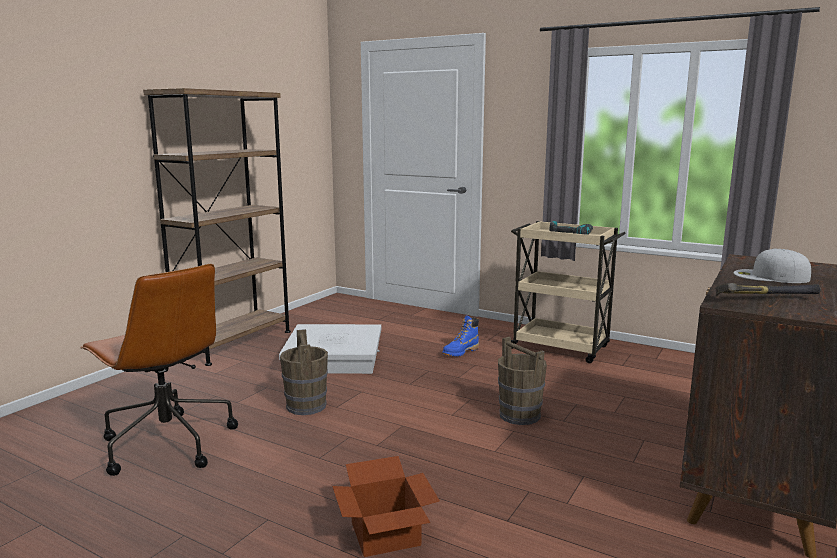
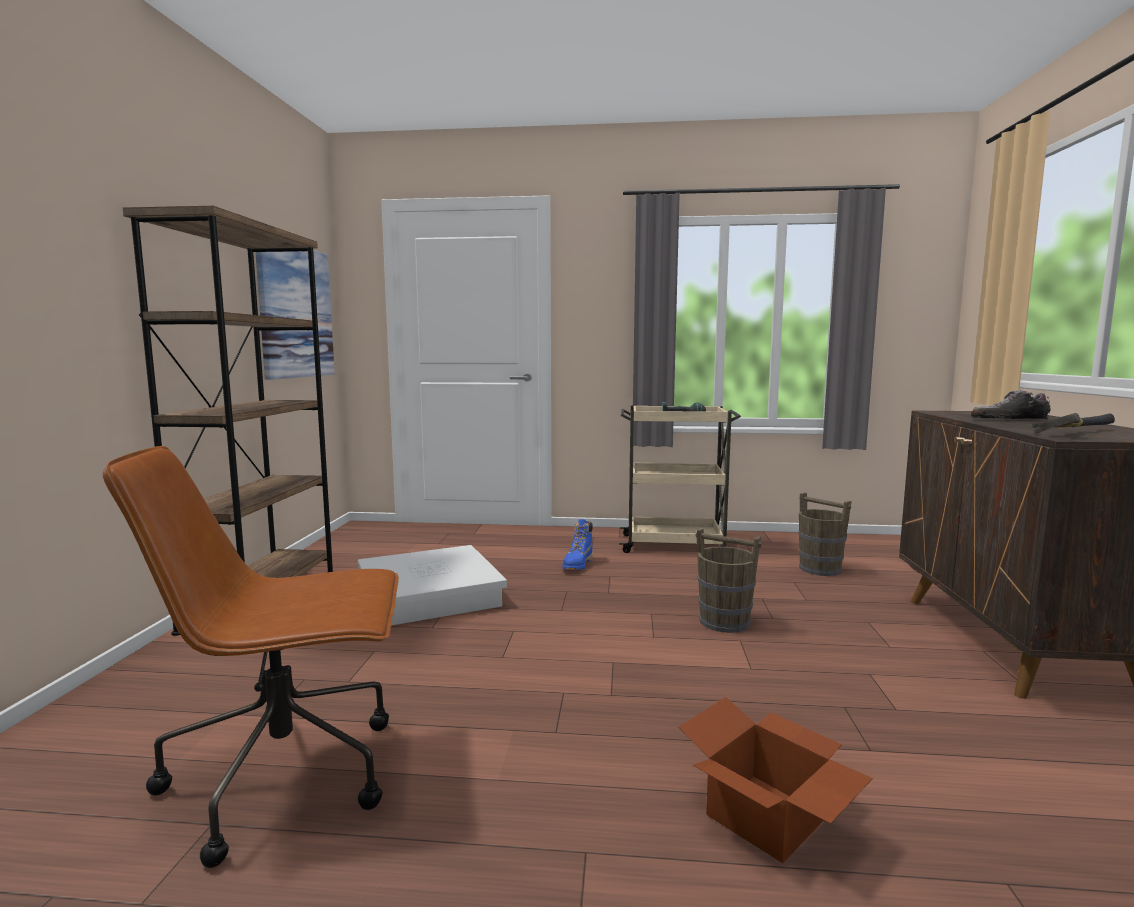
camera: 25 degrees left, 5 degrees down
(167, 443) = (288, 774): brown office chair -> brown office chair turned 150 degrees clockwise
(287, 137) = (296, 311): none -> picture
(306, 406) = (459, 664): brown bucket -> brown bucket (819, 569)
(770, 276) = (1008, 420): white cap -> shoe

